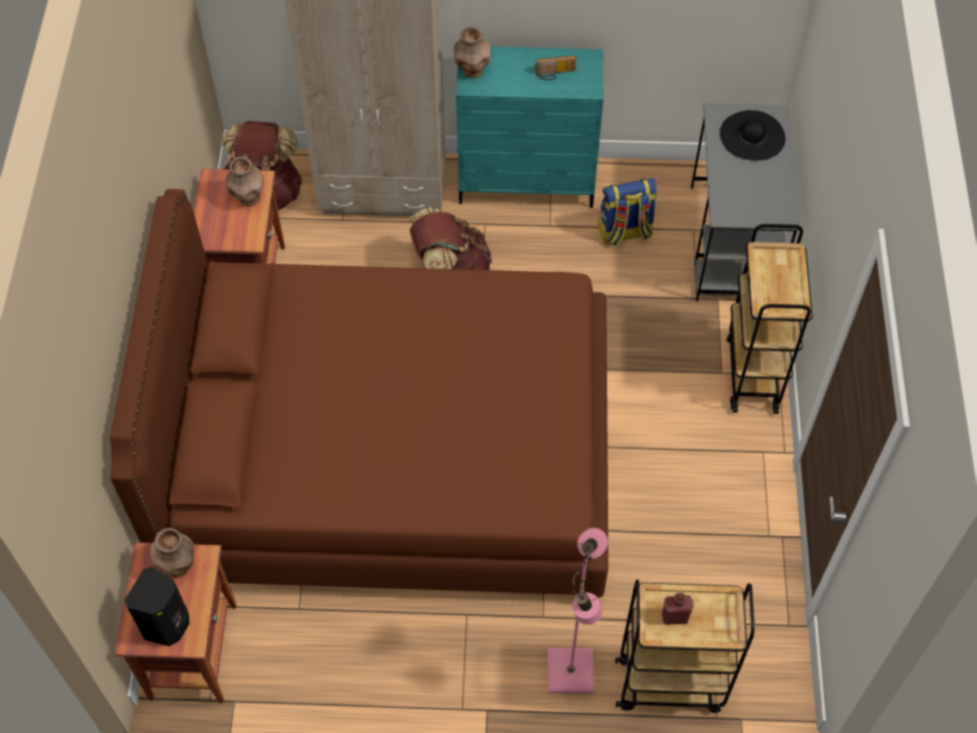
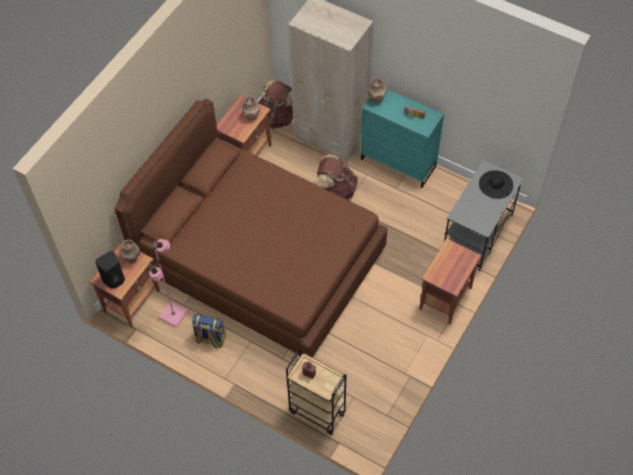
camera: 30 degrees right, 0 degrees up
(570, 671) = (279, 386): pink floor lamp -> pink floor lamp (173, 314)
(624, 232) = (429, 206): backpack -> backpack (210, 339)
(753, 375) = (445, 299): brown cart -> nightstand

